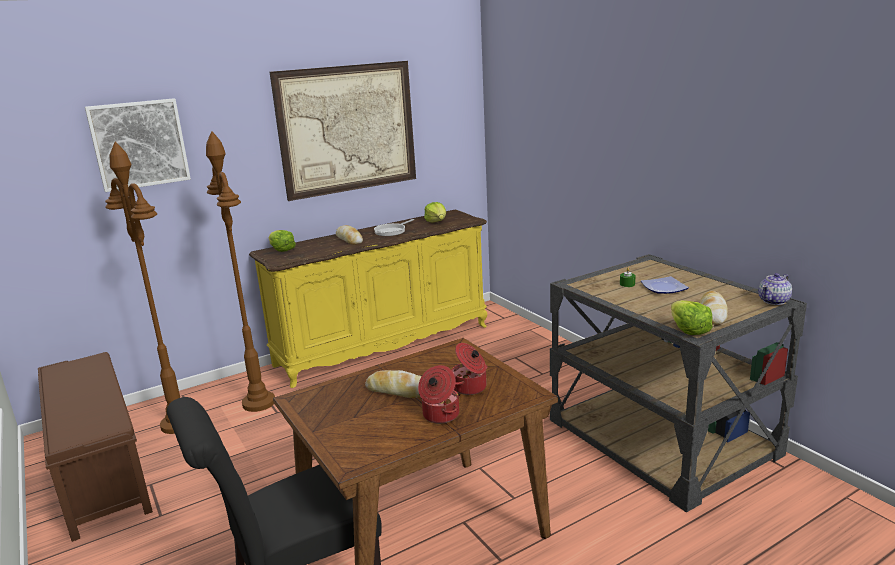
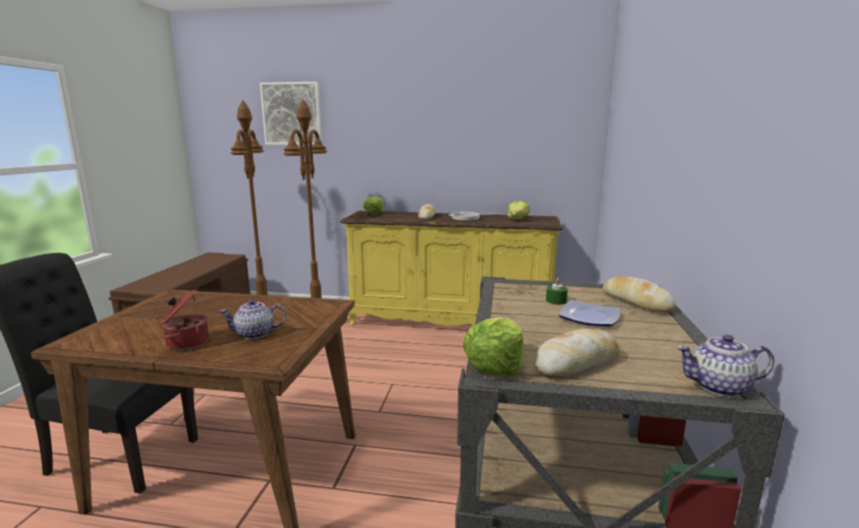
camera: 40 degrees right, 5 degrees down
(348, 129) = (454, 122): picture -> none
(398, 391) = (218, 315): bread -> bread (636, 302)
(470, 387) = (255, 334): cooking pot -> teapot

